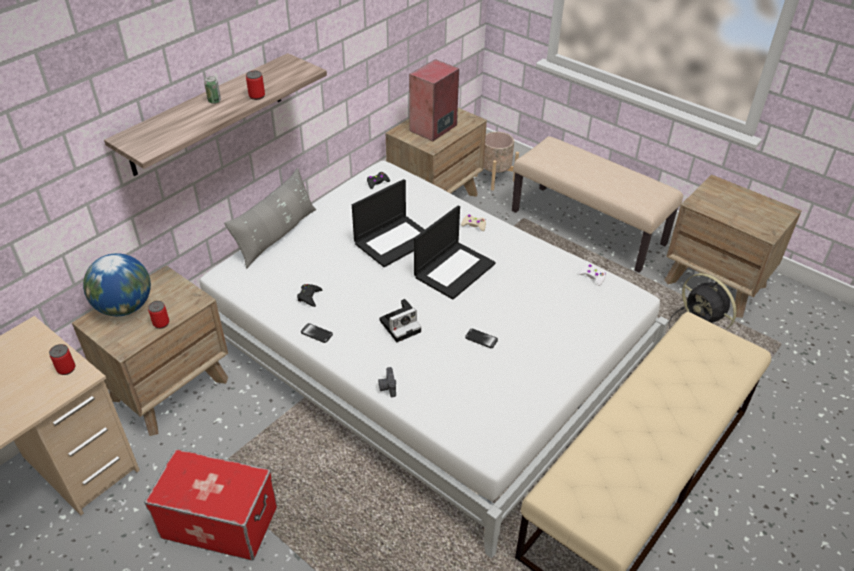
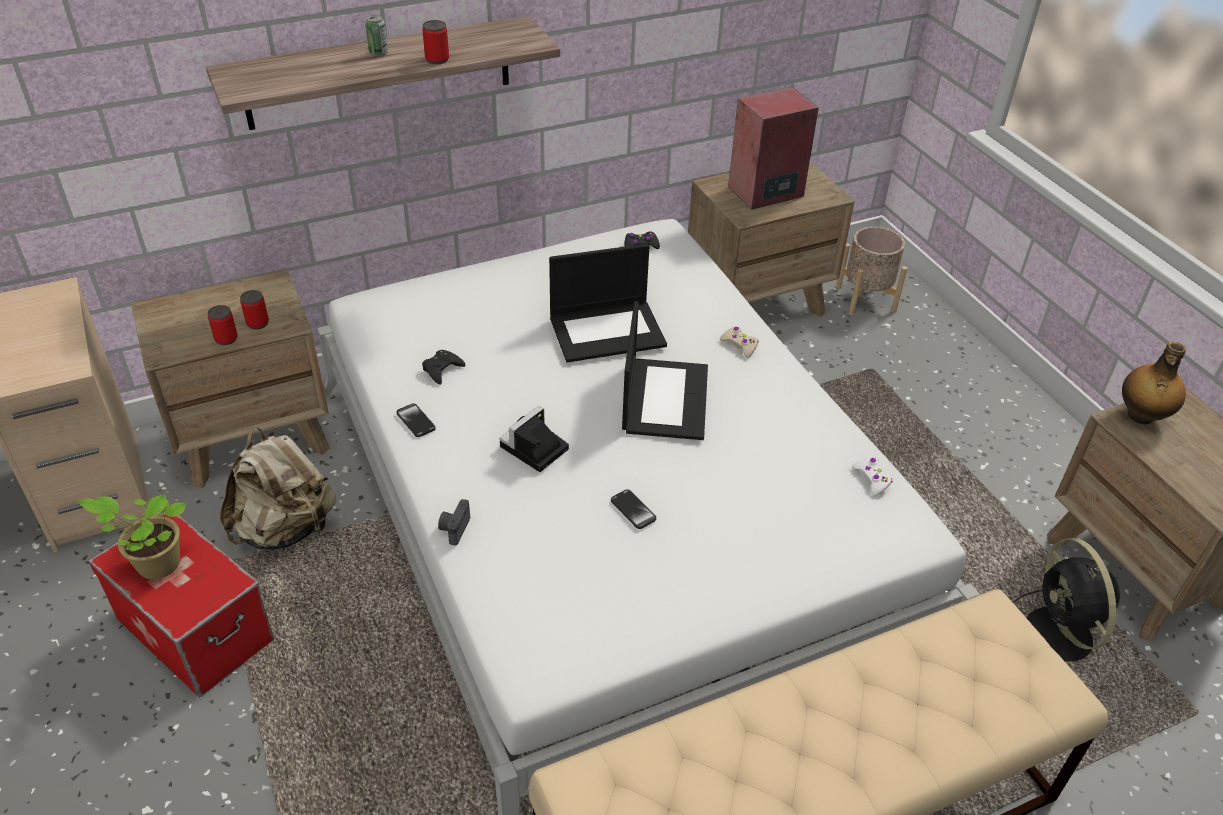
camera: 25 degrees right, 0 degrees up
(66, 369) = (57, 352): can -> can (257, 323)
(125, 307) = (201, 305): globe -> none
(193, 486) = (155, 564): none -> potted plant
(235, 438) = (286, 529): none -> beige backpack
(276, 235) = (459, 276): grey pillow -> none
(401, 325) = (533, 449): camera -> camera turned 135 degrees clockwise
(454, 269) = (664, 398): laptop -> laptop turned 60 degrees counterclockwise
(588, 227) = (968, 414): beige bench -> none
(704, 197) = (1140, 416): none -> bottle

